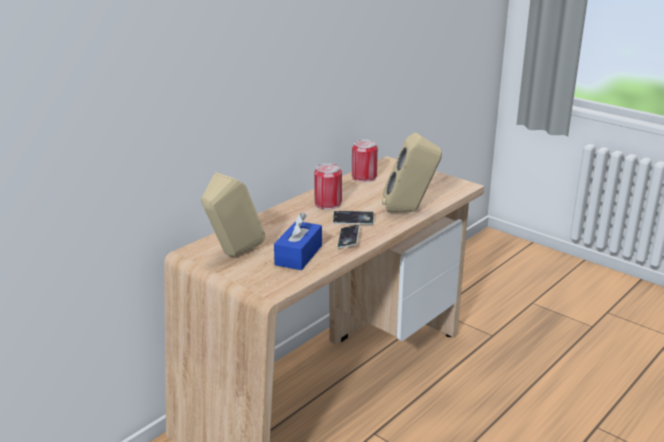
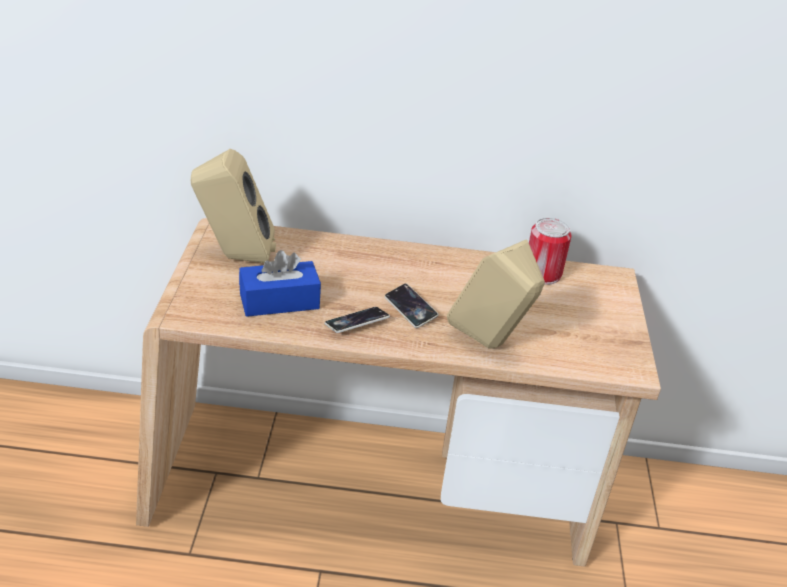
camera: 50 degrees right, 10 degrees up
(328, 203) = (433, 273): can -> none

